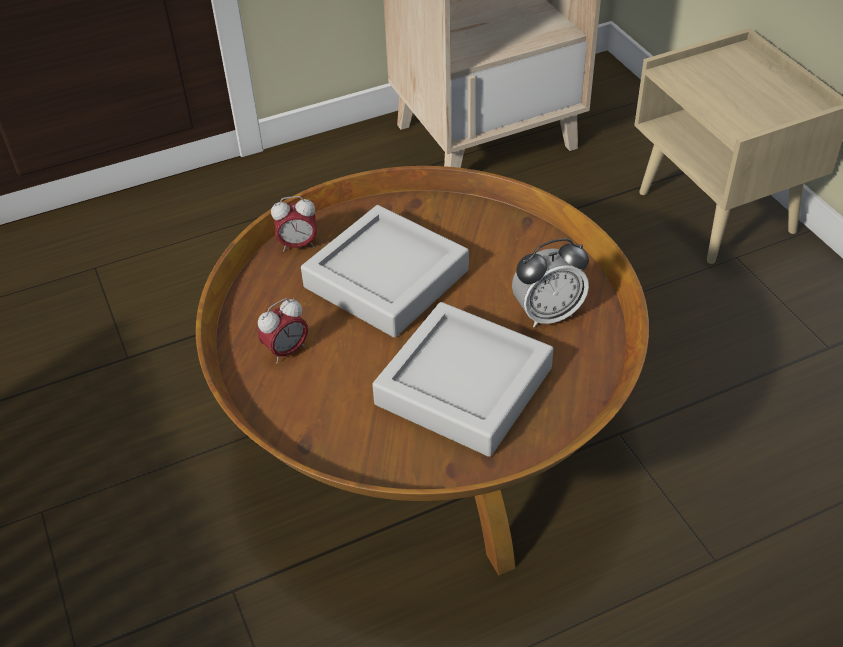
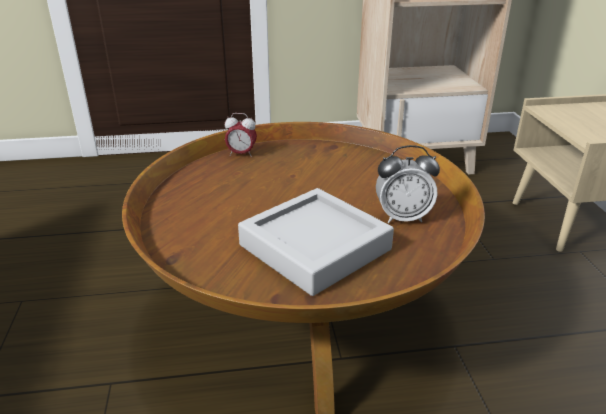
camera: 15 degrees right, 15 degrees down
(286, 351) = (196, 204): alarm clock -> none
(386, 279) = (291, 179): grey tray -> none

